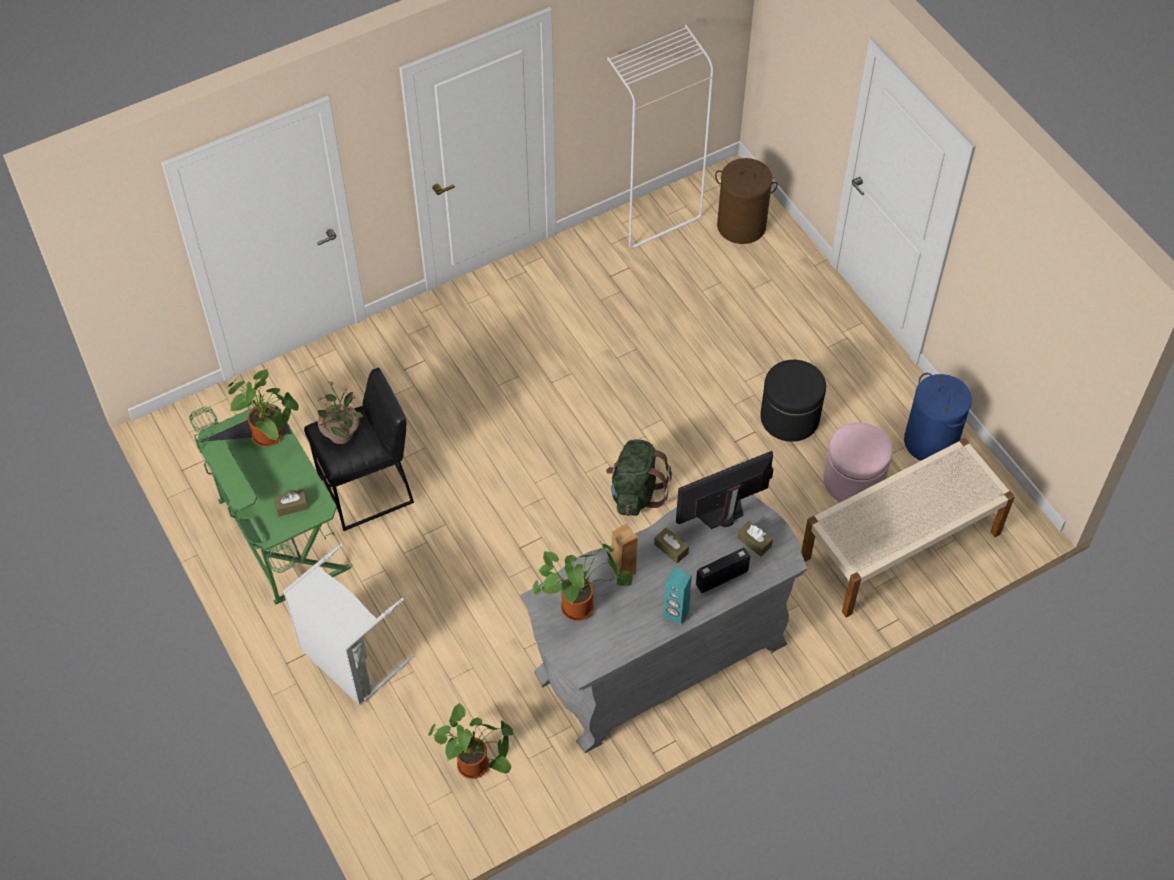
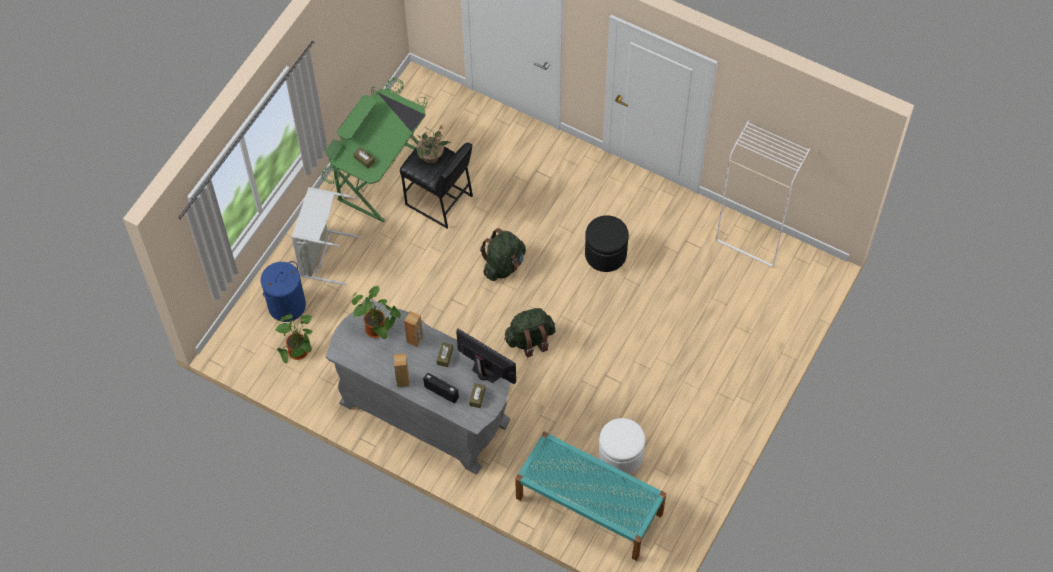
camera: 60 degrees right, 5 degrees up
(271, 436) = (403, 123): potted plant -> none
(511, 468) = (503, 265): none -> green backpack
(675, 613) = (402, 380): turquoise speaker -> brown speaker
(741, 226) = (783, 293): brown laundry basket -> none
(789, 418) = (645, 397): black ottoman -> black ottoman (605, 254)
(853, 481) = (620, 456): pink ottoman -> white ottoman
(901, 546) = (589, 506): beige bench -> turquoise bench
(930, 441) = (682, 487): blue laundry basket -> blue laundry basket (287, 305)

